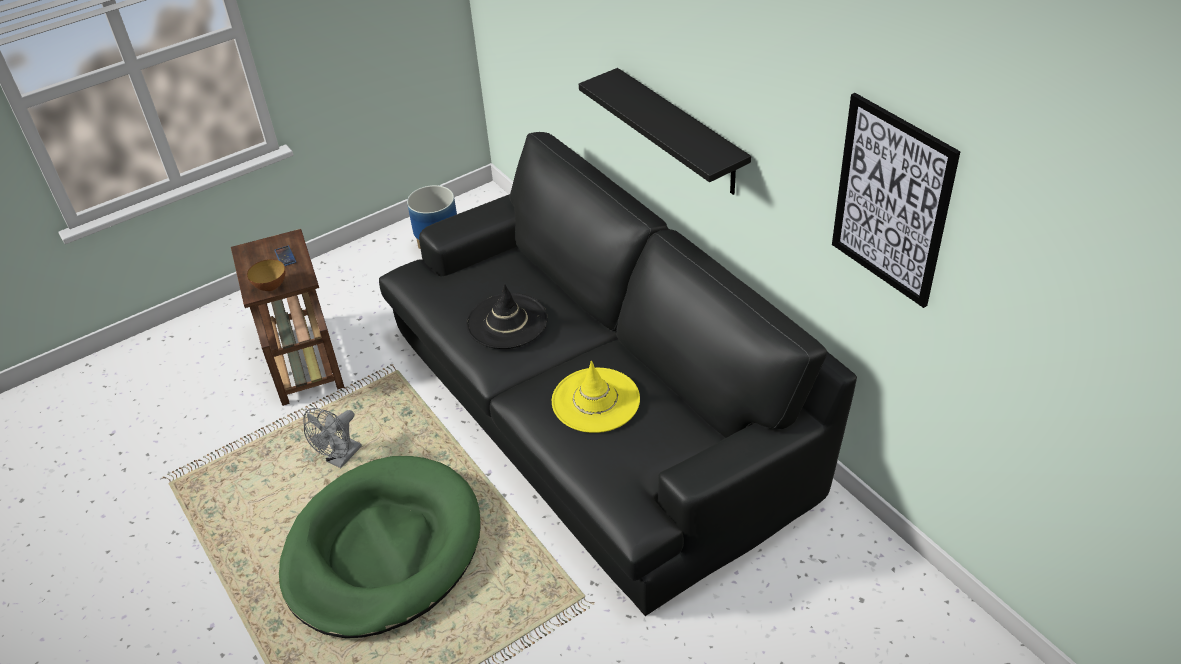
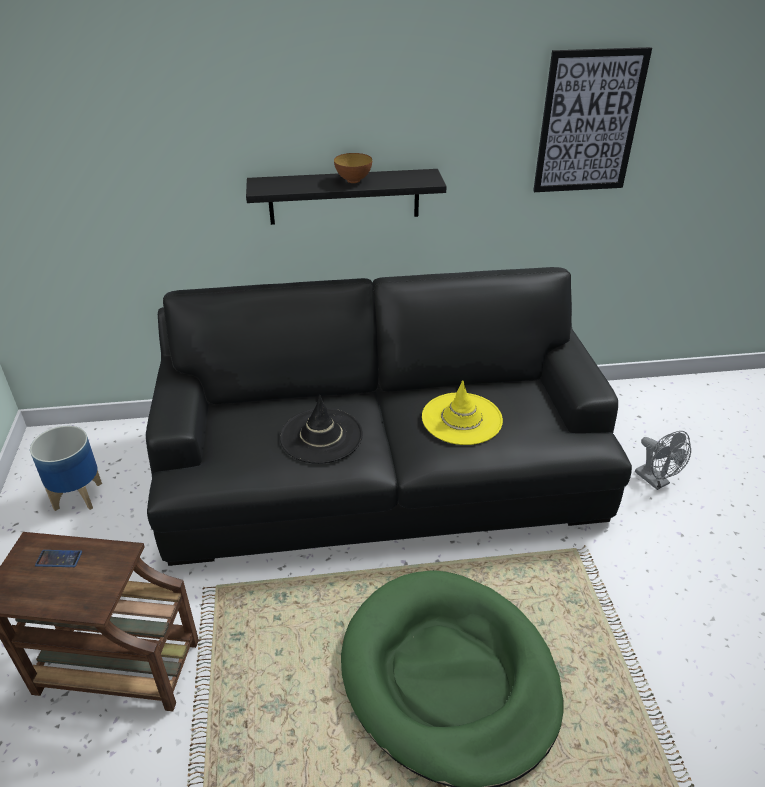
camera: 65 degrees left, 5 degrees down
(271, 287) = (100, 587): bowl -> bowl (353, 180)
(340, 459) = (300, 677): grey fan -> grey fan (656, 481)

